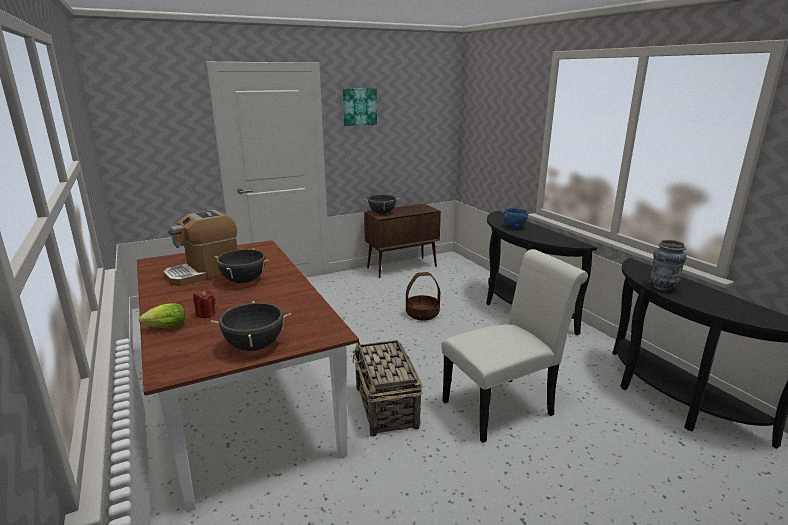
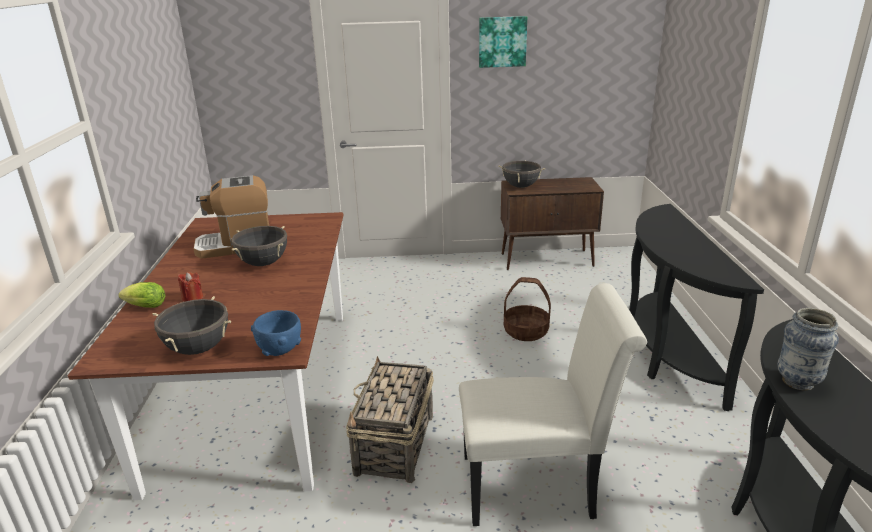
camera: 25 degrees right, 5 degrees up
(514, 227) = (665, 235): blue bowl -> blue bowl (279, 350)

